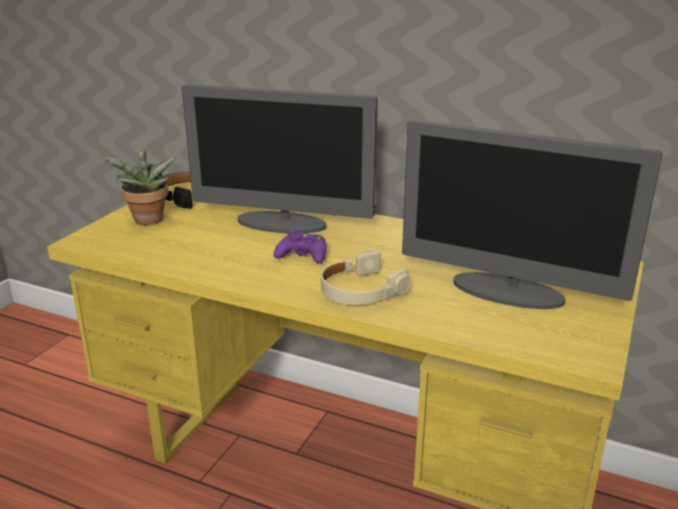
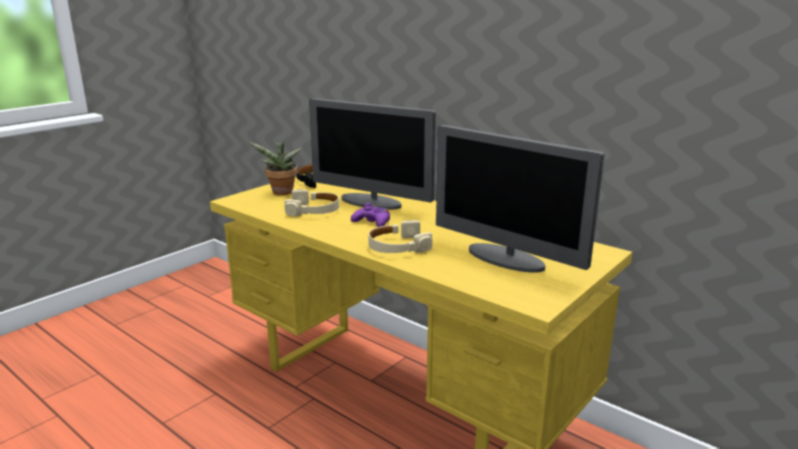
camera: 15 degrees right, 5 degrees down
(210, 245) = (314, 210): none -> beige headphones

